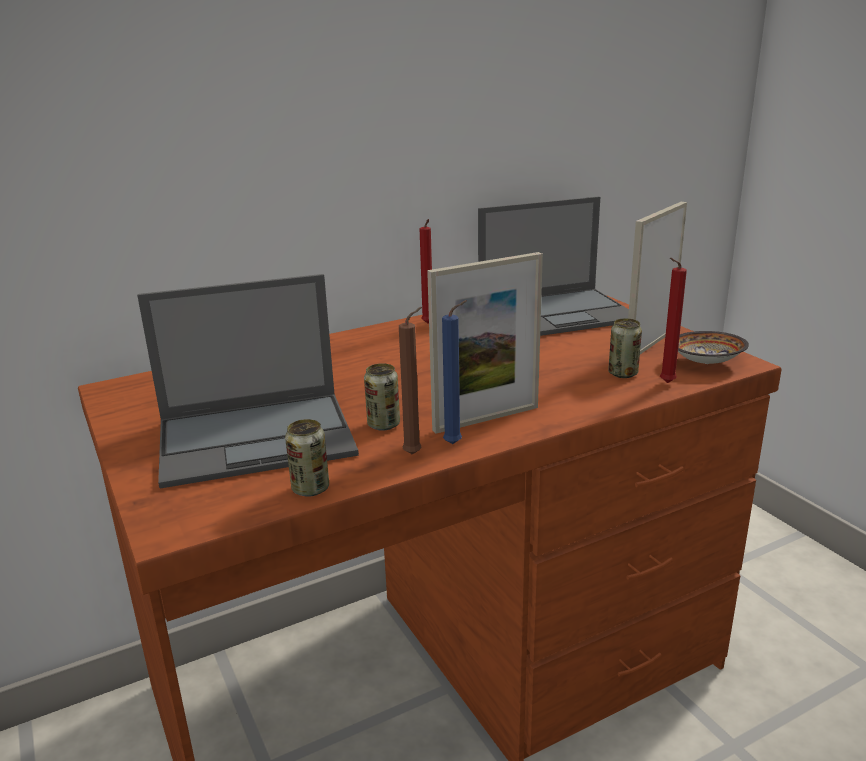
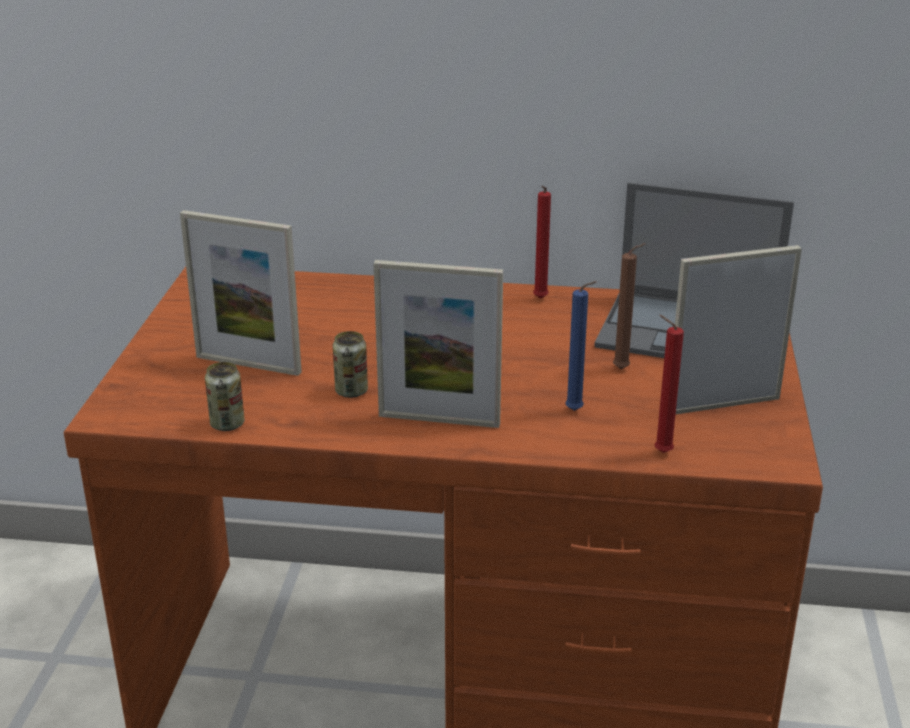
camera: 35 degrees right, 5 degrees up
(258, 437) = (248, 364): laptop -> picture frame
(415, 453) = (338, 427): brown candle -> brown candle (624, 369)
(455, 444) = (380, 432): blue candle -> blue candle (576, 411)
(623, 373) = (636, 425): can -> none
(704, 362) = (744, 447): bowl -> none

